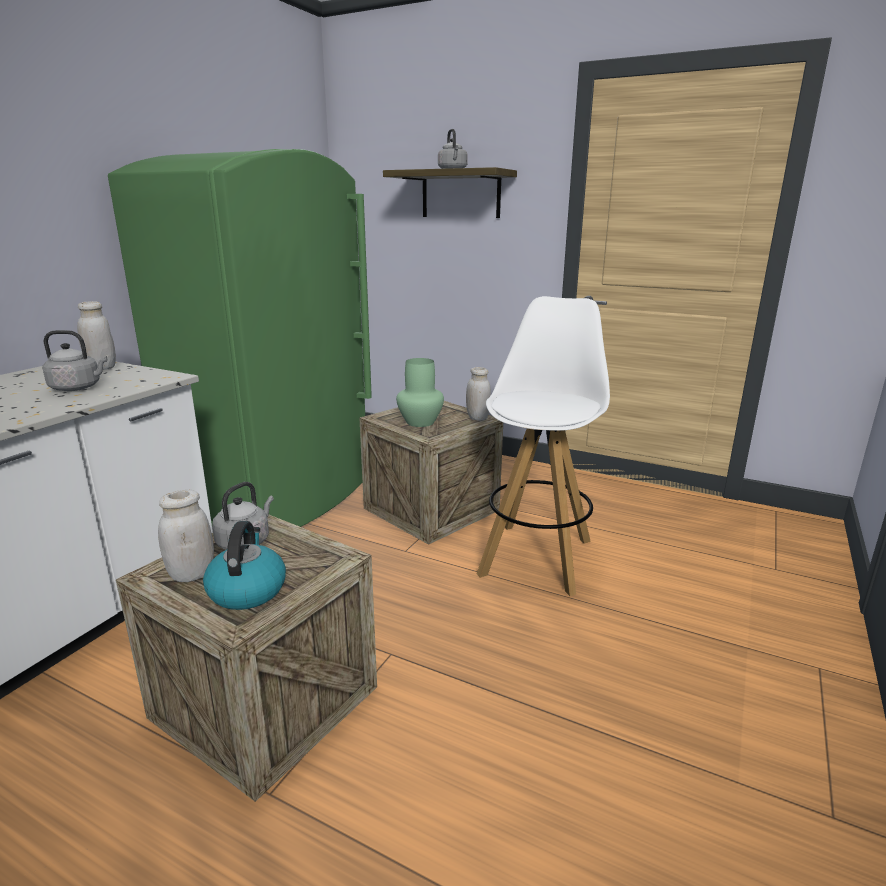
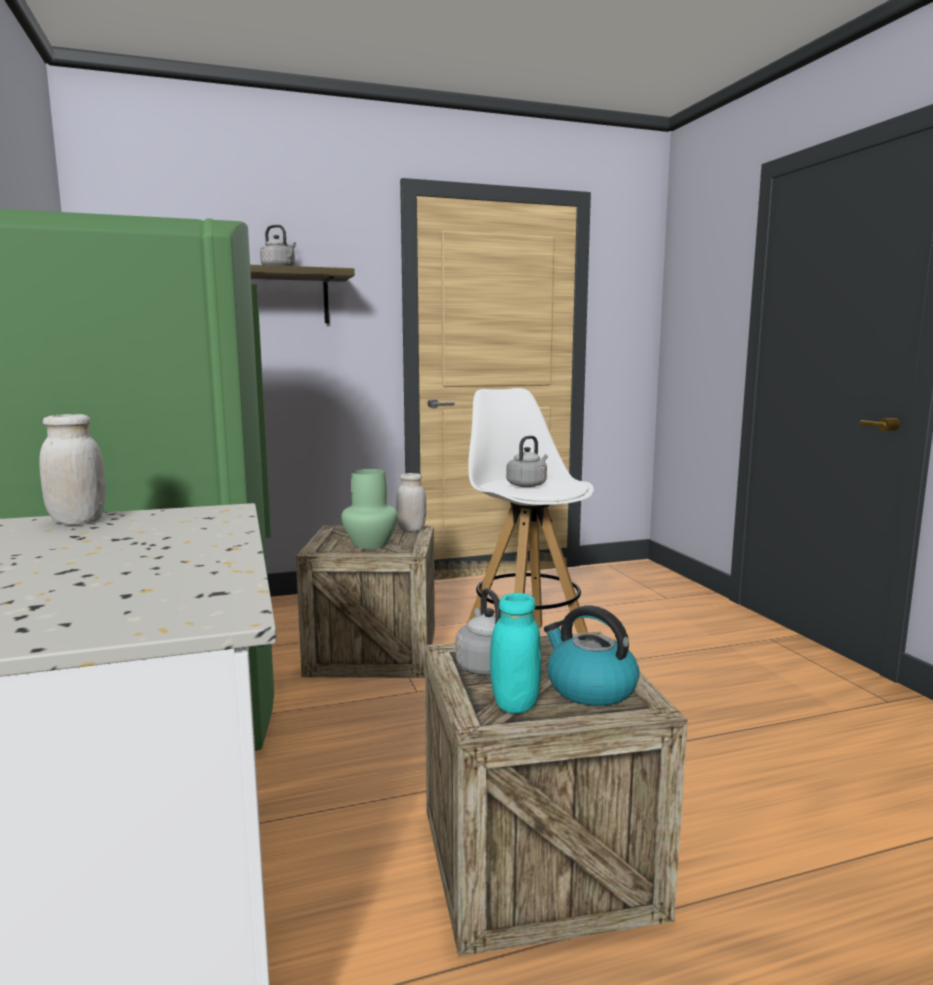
camera: 45 degrees left, 10 degrees down
(78, 388) = (153, 538): grey kettle -> grey kettle (527, 485)
(191, 574) = (515, 704): white jar -> turquoise jar

